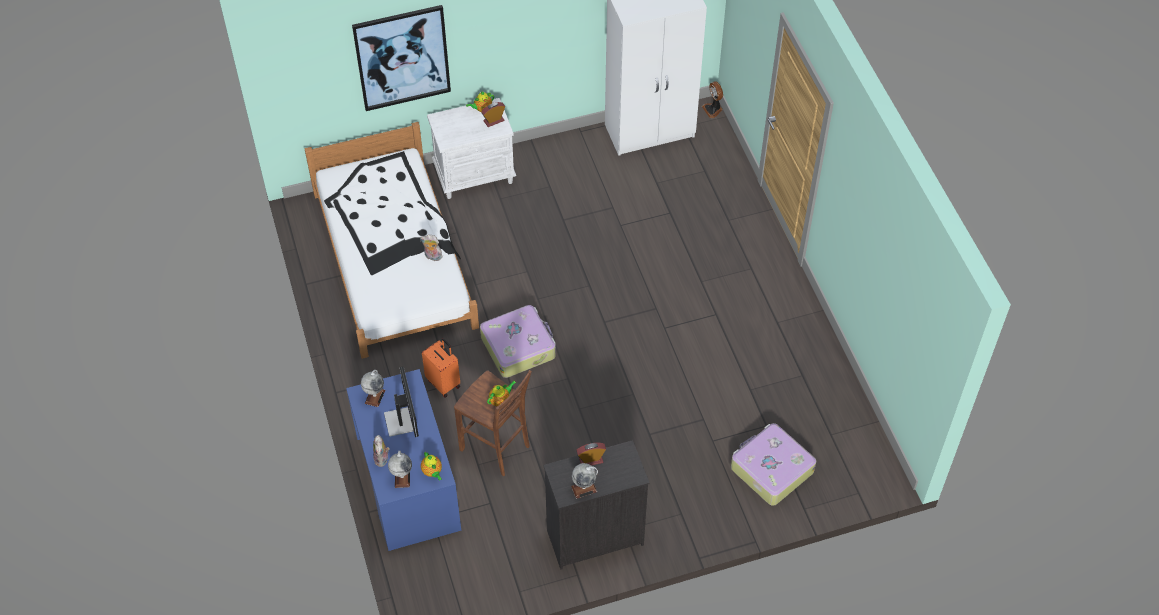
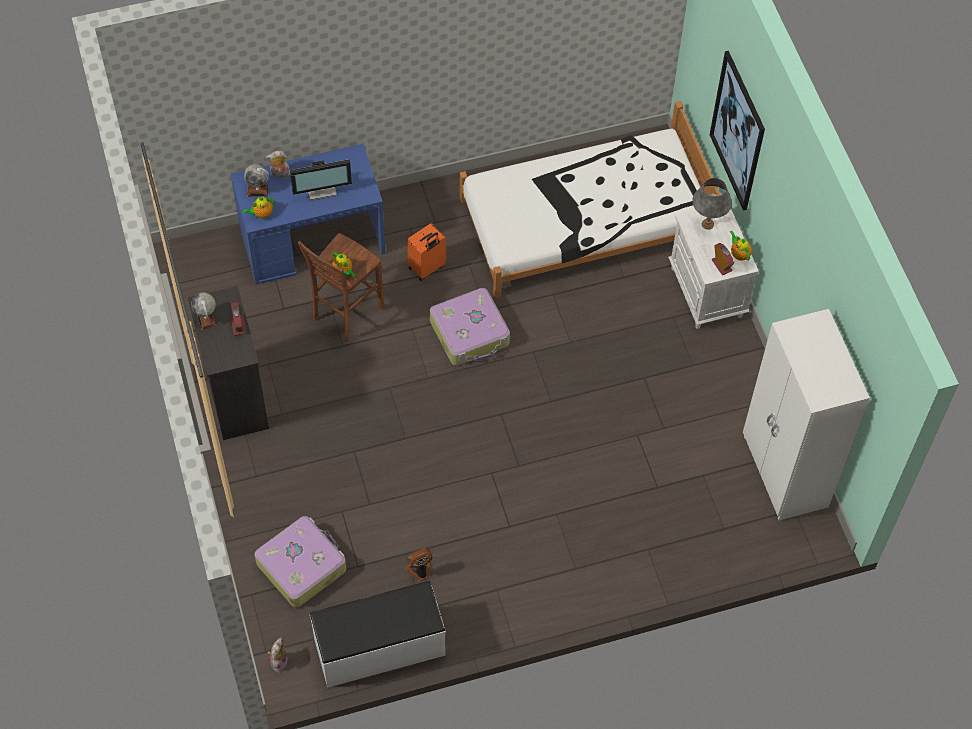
camera: 90 degrees right, 5 degrees up
(375, 396) = (351, 166): globe -> none
(432, 257) = (555, 231): plush toy -> plush toy (278, 661)
(450, 128) = (708, 224): none -> grey table lamp
(713, 109) = (826, 544): fan -> fan (420, 570)
(842, 405) = (380, 648): none -> white bench

